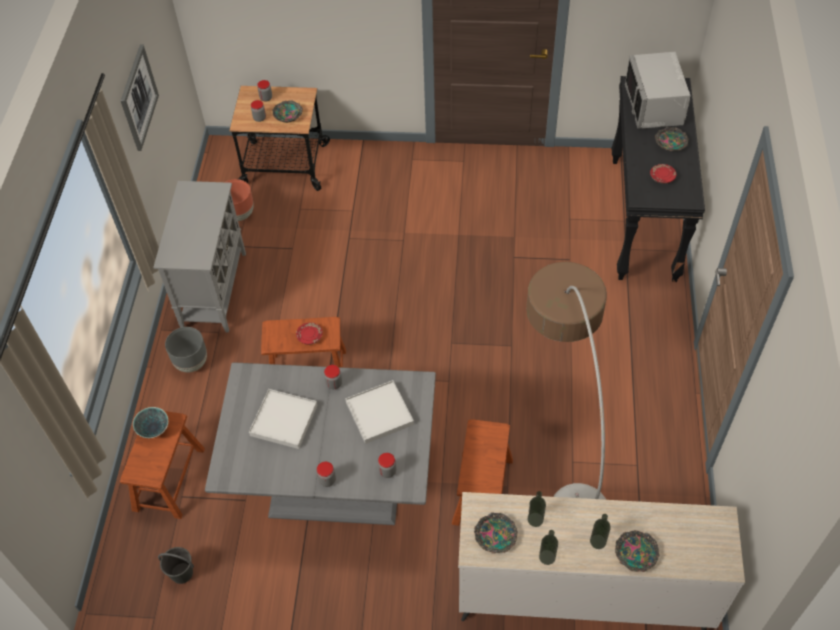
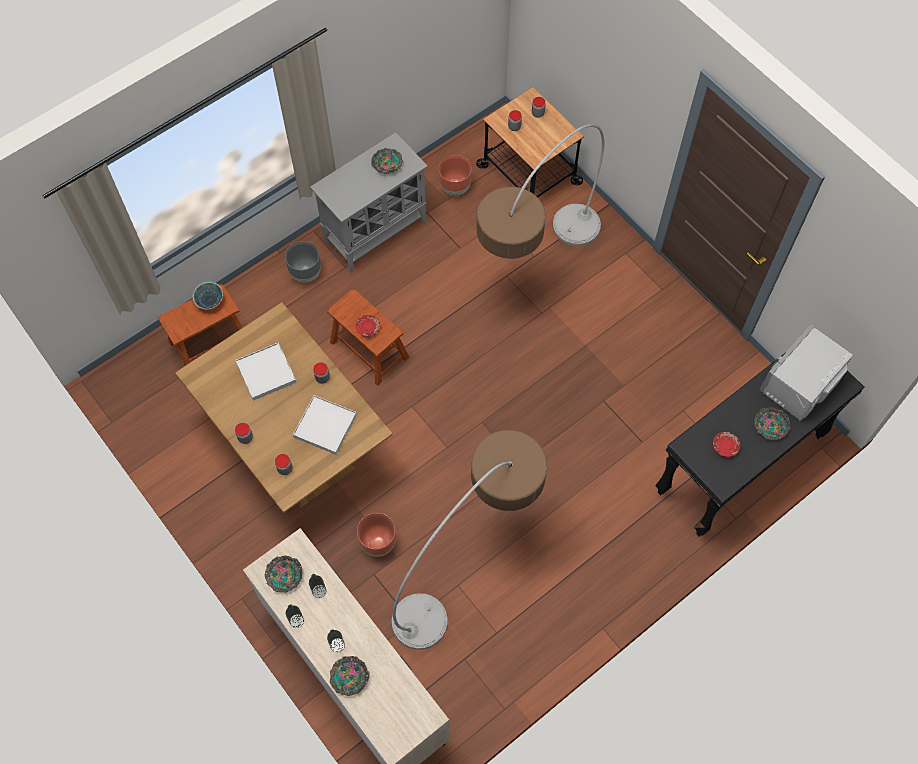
camera: 45 degrees right, 10 degrees up
(138, 97) = (394, 51): picture -> none
(181, 573) = (153, 410): grey bucket -> none
(288, 114) = (537, 141): bowl -> bowl (387, 164)
(335, 486) = (296, 446): grey dining table -> brown dining table
(363, 218) = (535, 269): none -> floor lamp
(483, 491) = (378, 543): brown stool -> brown planter

